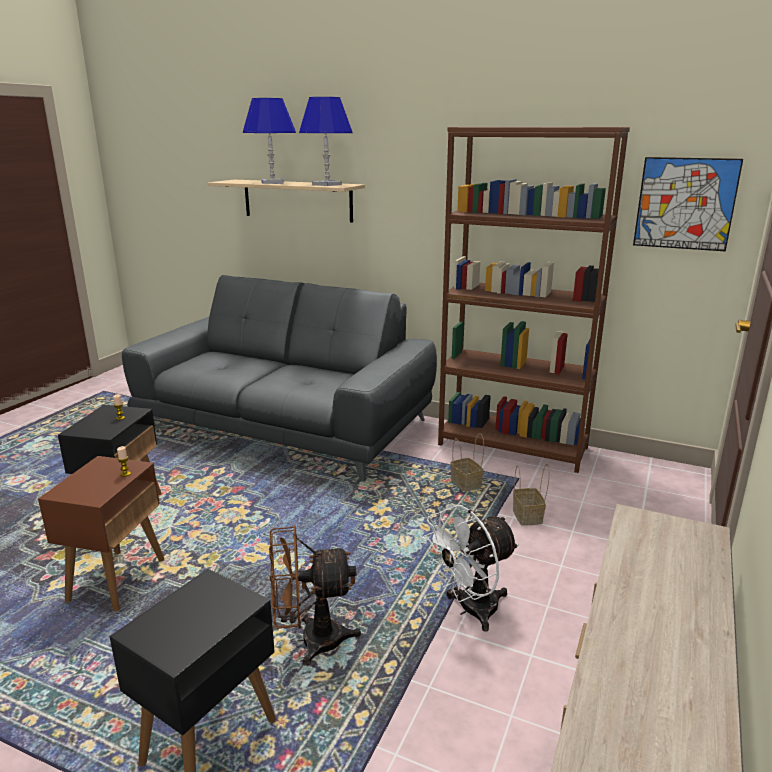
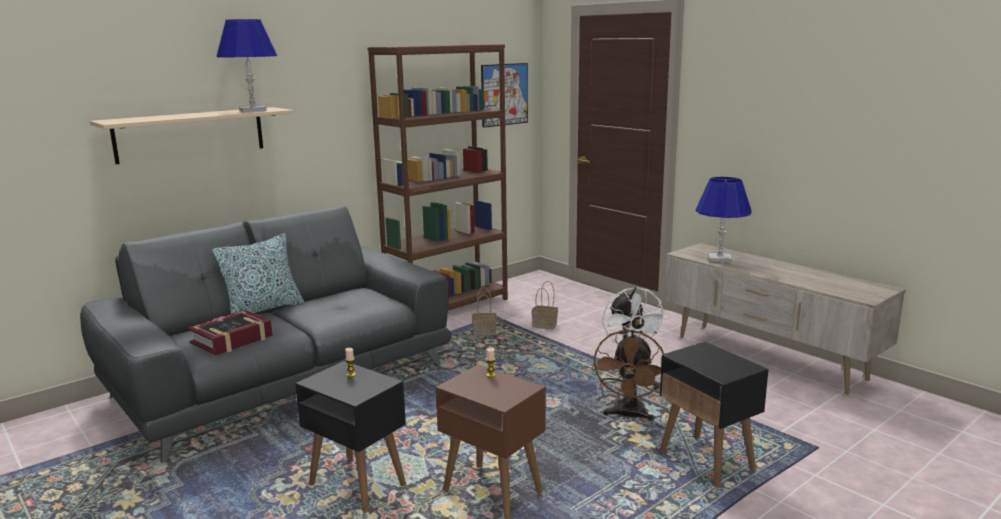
camera: 65 degrees left, 5 degrees down
(207, 368) = (232, 339): none -> book
(272, 182) = (183, 116): blue table lamp -> blue table lamp (719, 259)
(277, 360) = (263, 310): none -> pillow

